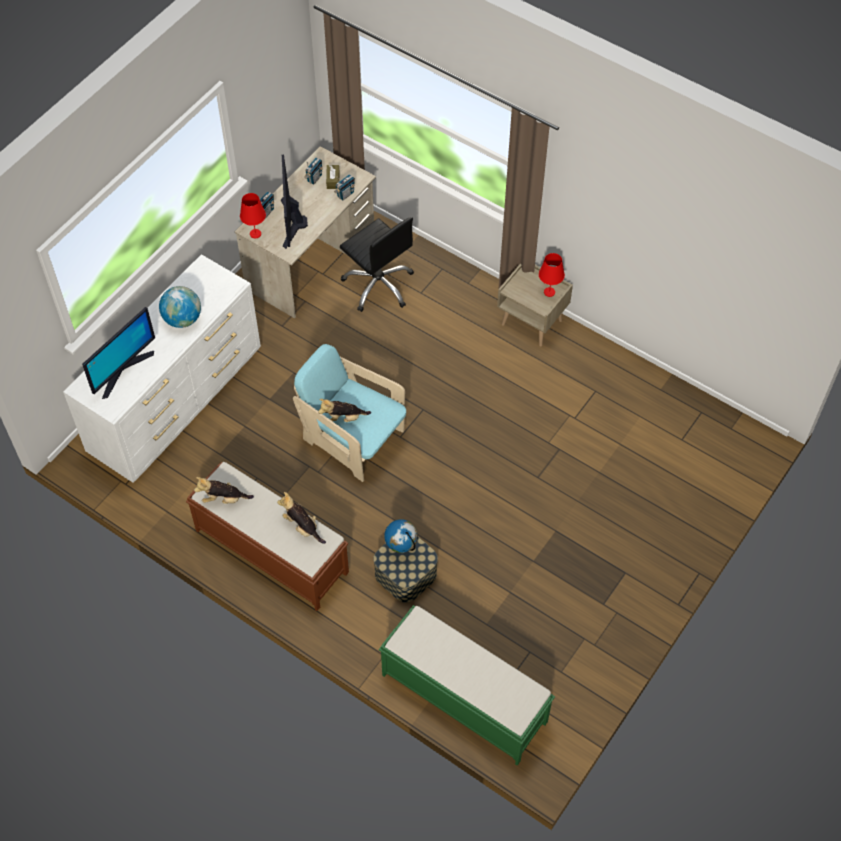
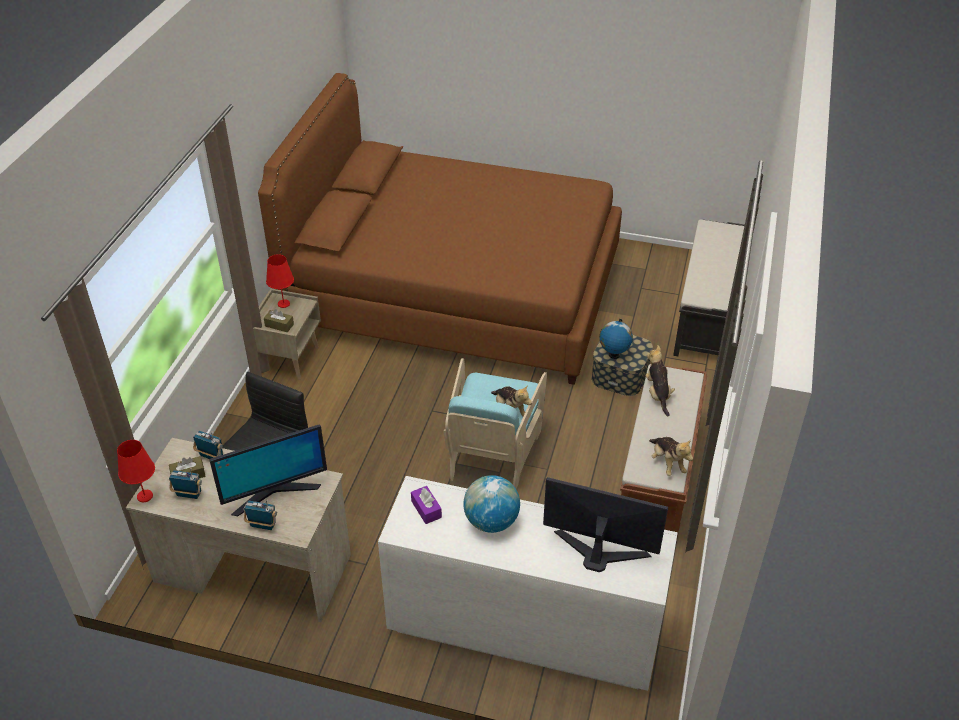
camera: 110 degrees left, 15 degrees down
(213, 286) = (426, 509): none -> purple tissue box
(255, 233) = (304, 524): red table lamp -> red table lamp (144, 496)
(302, 526) = (657, 394): plush toy -> plush toy turned 150 degrees clockwise
(463, 697) = (706, 314): green bench -> black bench
(520, 284) = (279, 325): none -> brown tissue box
(584, 476) = (455, 291): none -> brown bed

